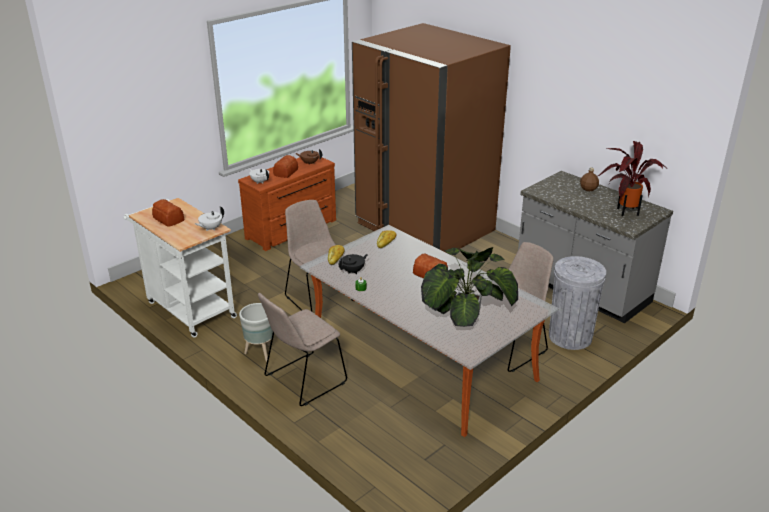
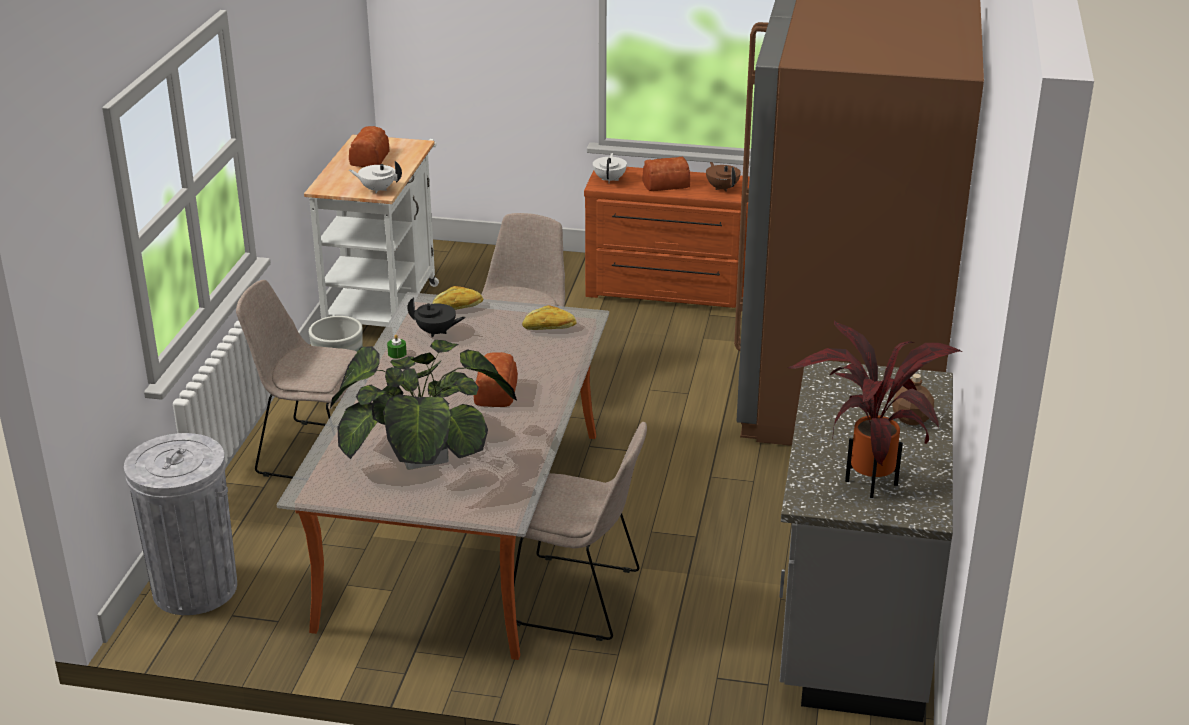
camera: 55 degrees right, 0 degrees up
(570, 336) = (682, 654): grey trash can -> grey trash can (194, 588)

